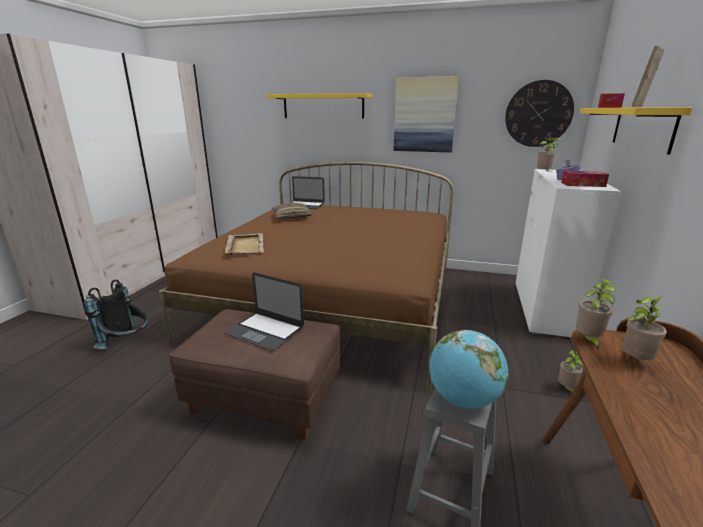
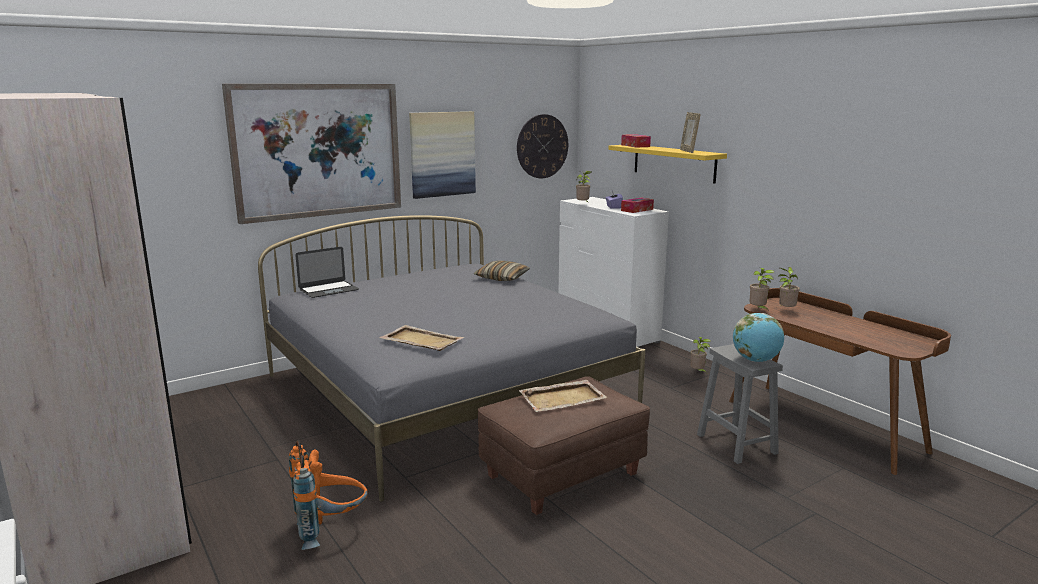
camera: 50 degrees left, 5 degrees down
(127, 344) = (330, 529): black backpack -> orange backpack
(265, 330) = (563, 398): laptop -> beige tray
(292, 217) = (362, 304): pillow -> pillow (502, 278)
(323, 106) = (317, 150): yellow shelf -> picture
(334, 299) = (445, 392): brown bed -> grey bed

